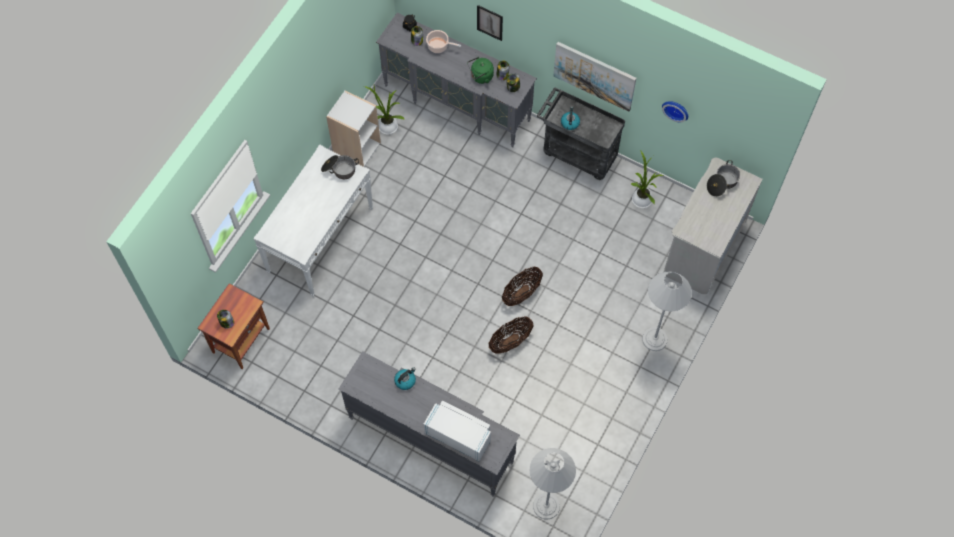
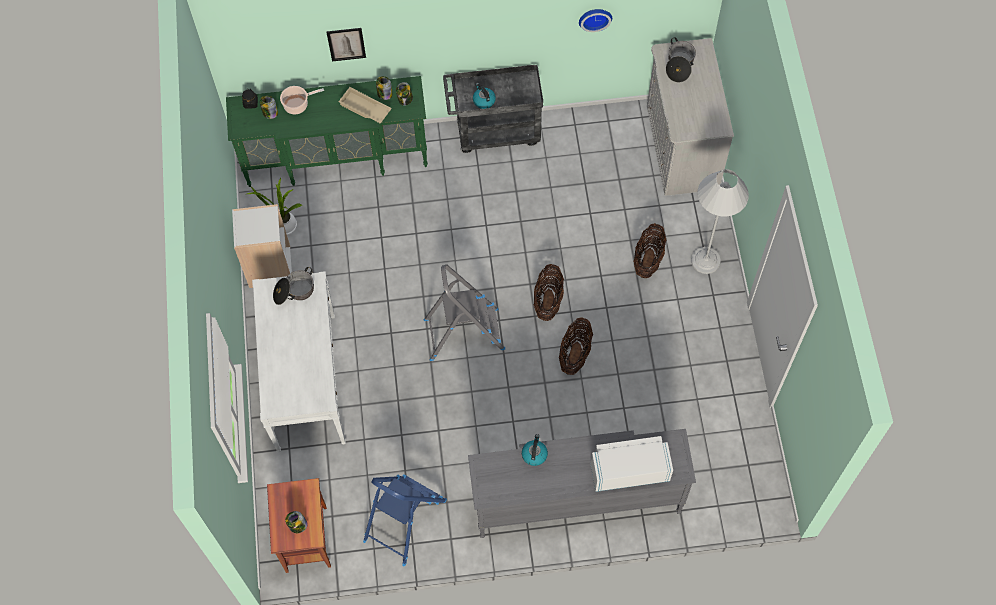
camera: 35 degrees left, 0 degrees up
(312, 372) = (405, 519): none -> blue step ladder
(447, 277) = (465, 334): none -> grey step ladder
(456, 104) = (336, 159): grey cabinet -> green cabinet
(480, 77) = (364, 109): green kettle -> beige tray
(546, 506) = (734, 486): white floor lamp -> none
(594, 75) = (489, 34): picture -> none
(614, 311) = (648, 259): none -> basket
(641, 198) = (587, 137): potted plant -> none

